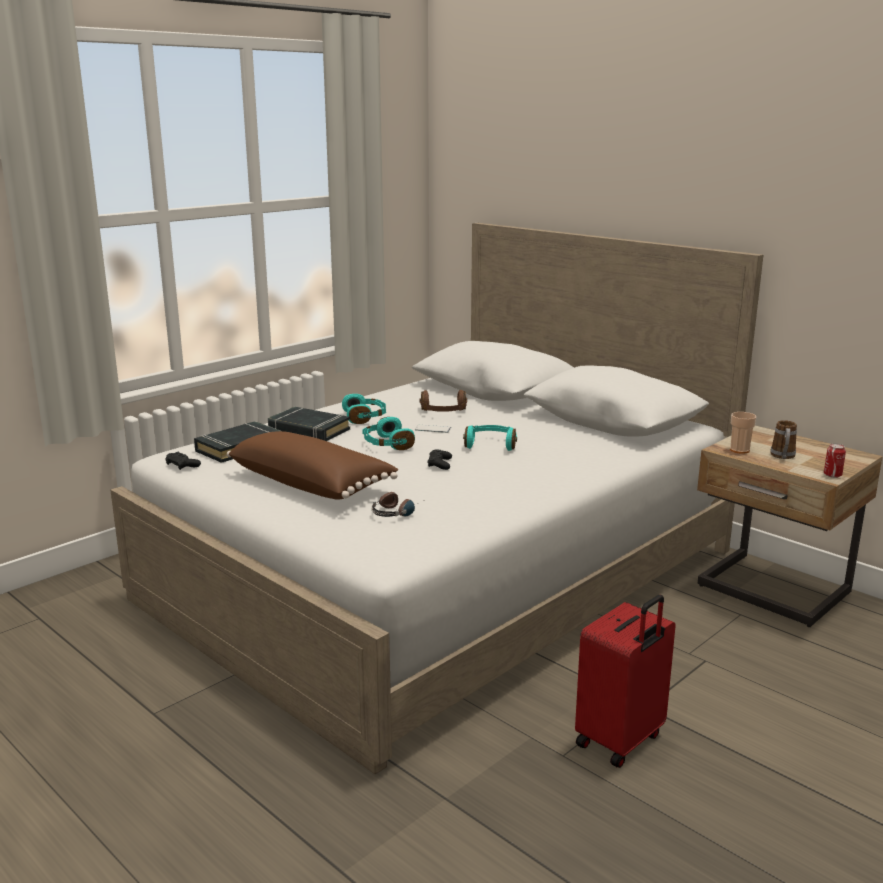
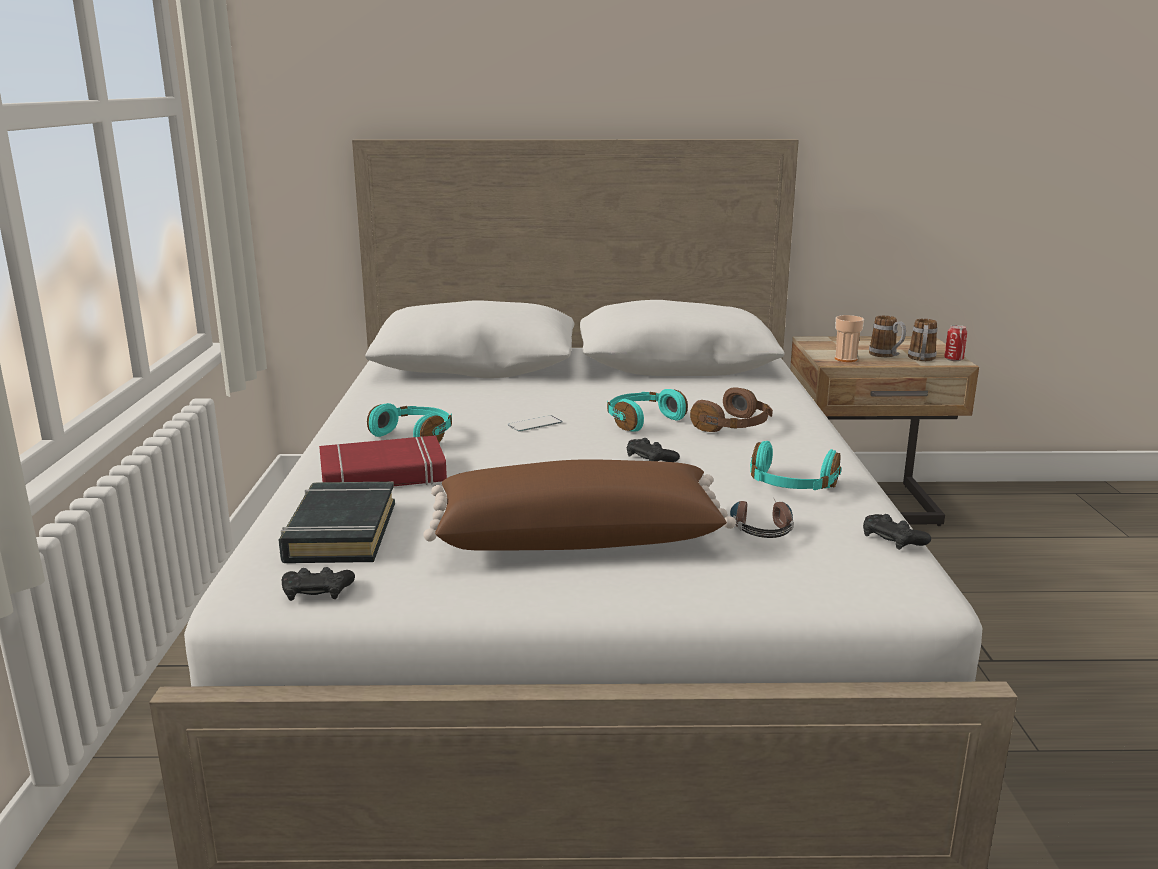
camera: 45 degrees left, 0 degrees up
(308, 430) = (383, 475): black book -> red book
(387, 444) = (532, 457): turquoise headphones -> turquoise headphones (791, 486)
(441, 542) = (893, 539): none -> black game controller
(443, 412) = (494, 402): brown headphones -> brown headphones (734, 427)
(621, 741) = (1040, 704): red suitcase -> none
(803, 467) = (921, 359): none -> mug

